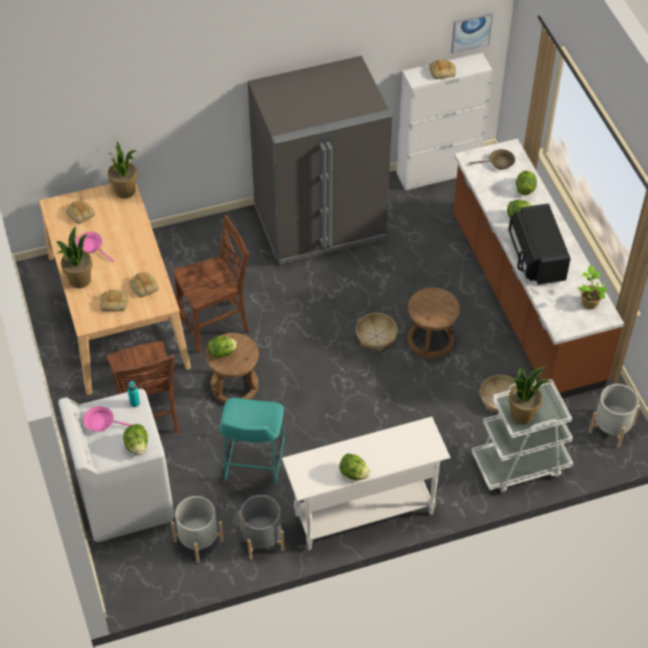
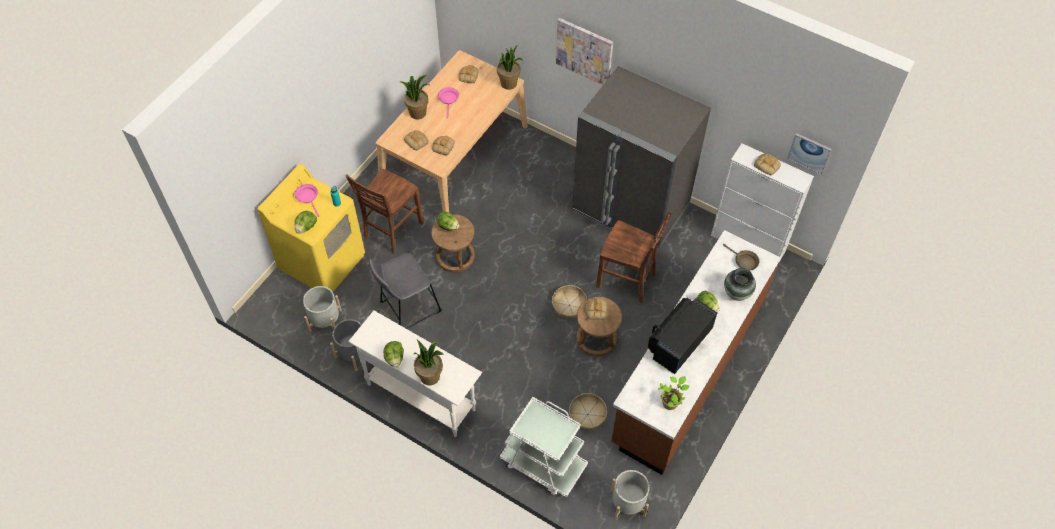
camera: 50 degrees right, 5 degrees up
(125, 499) = (323, 261): white washing machine -> yellow washing machine
(202, 93) = (584, 51): none -> picture
(216, 326) = (492, 213): brown chair -> brown chair (627, 281)
(253, 462) = (407, 308): turquoise stool -> grey stool
(426, 305) = (595, 310): none -> bread
(522, 414) = (535, 426): potted plant -> potted plant (430, 376)
(524, 189) = (736, 293): lettuce -> vase

